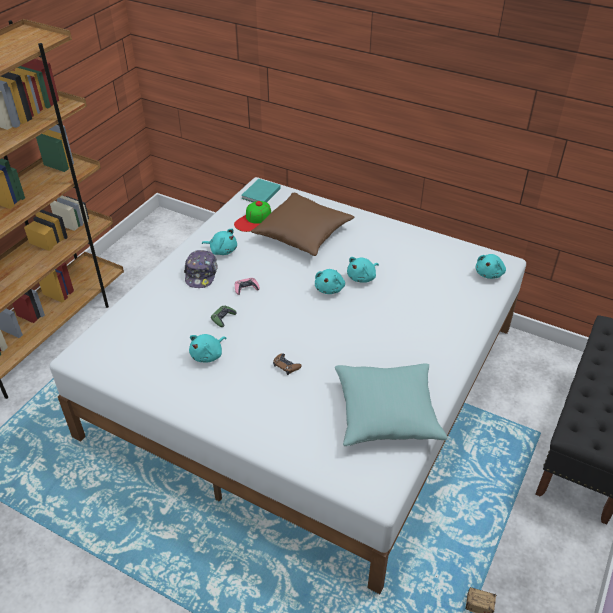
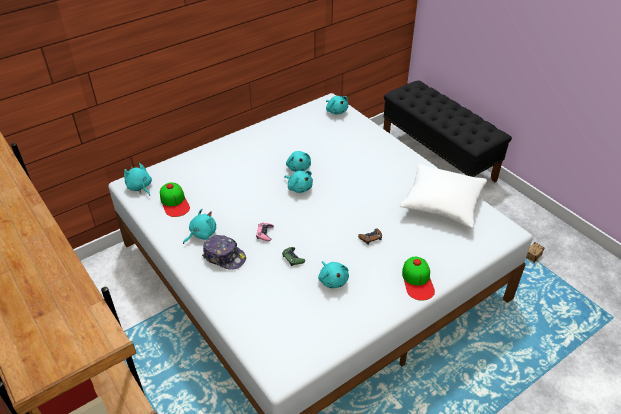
camera: 65 degrees left, 0 degrees up
(240, 423) = (417, 281): none -> cap
(260, 194) = (140, 187): turquoise book -> turquoise plush toy
(303, 234) = (220, 180): brown pillow -> none
(387, 413) = (442, 203): turquoise pillow -> white pillow

